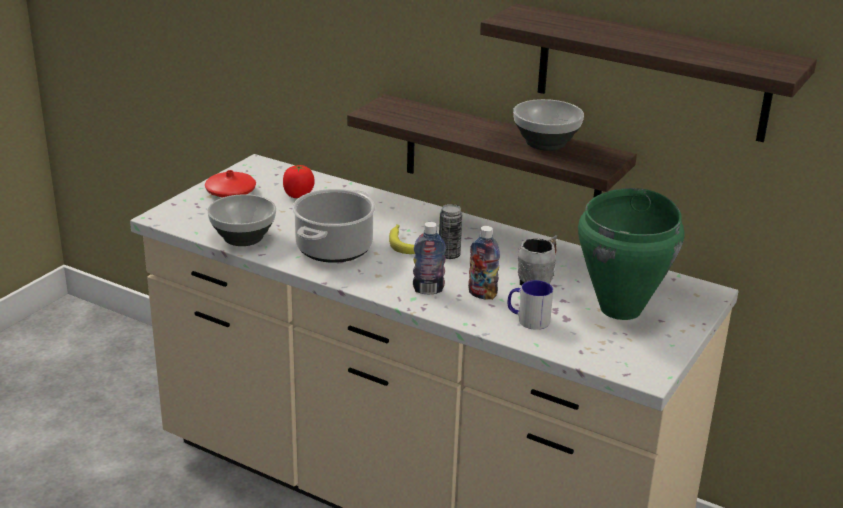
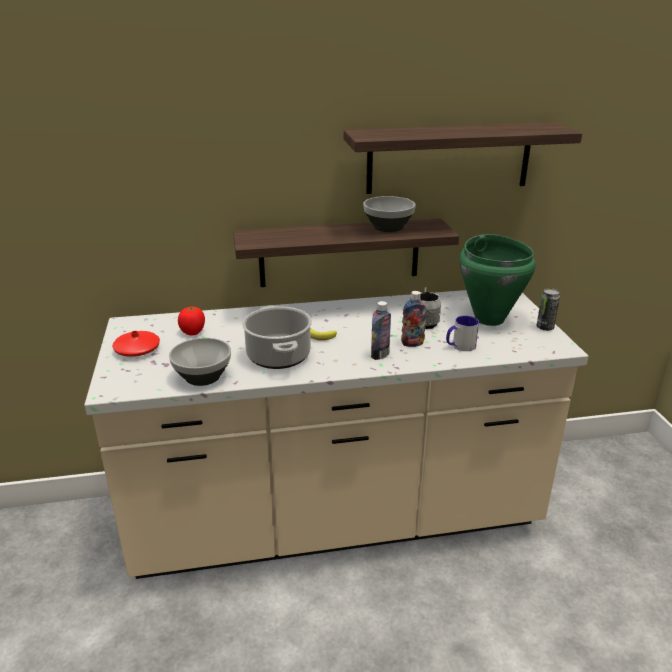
camera: 40 degrees left, 0 degrees up
(449, 255) = (354, 329): can -> can (545, 328)

